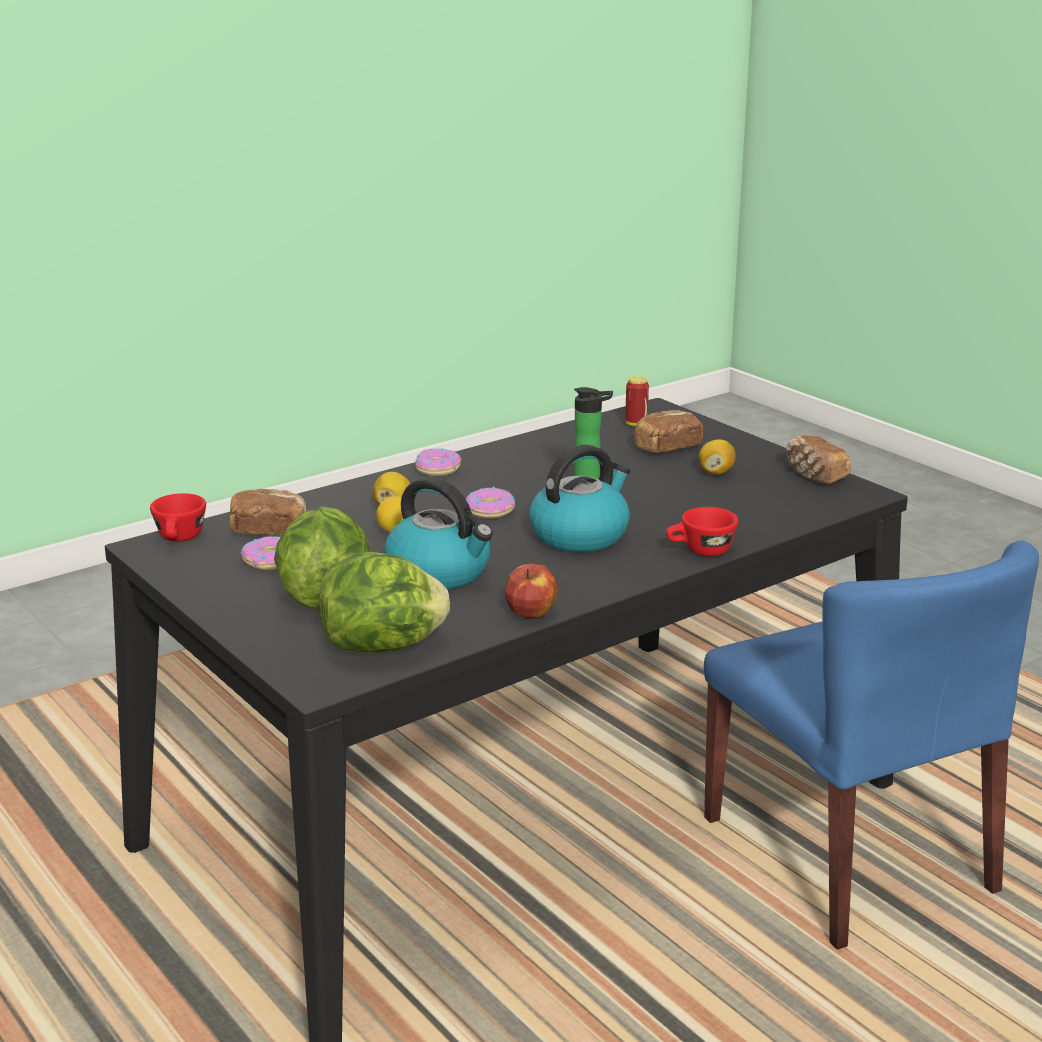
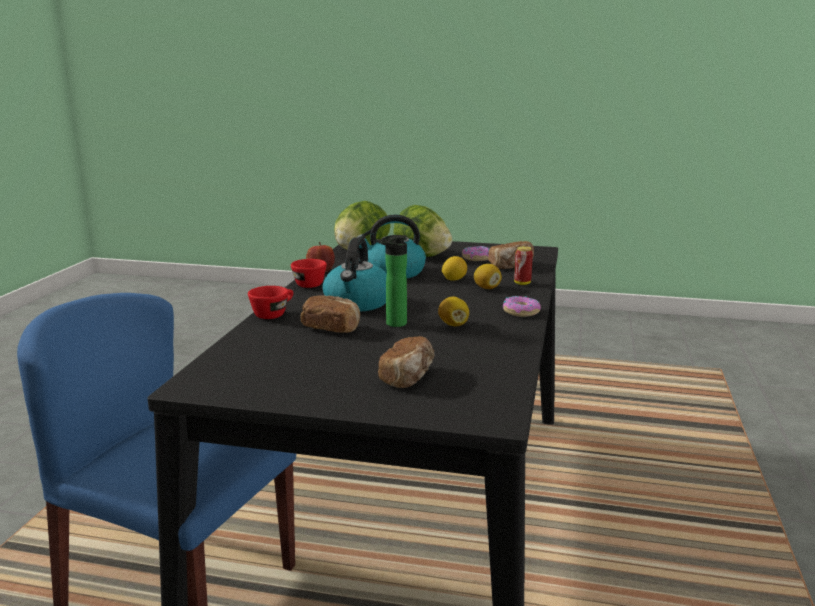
camera: 140 degrees right, 5 degrees down
(180, 539) = (536, 254): red cup -> red cup (306, 284)
(490, 511) = (433, 300): donut -> none
(636, 424) = (476, 393): can -> can (522, 283)
(716, 472) = (334, 367): lemon -> lemon (453, 325)
(814, 475) = (248, 391): bread -> bread (331, 328)

